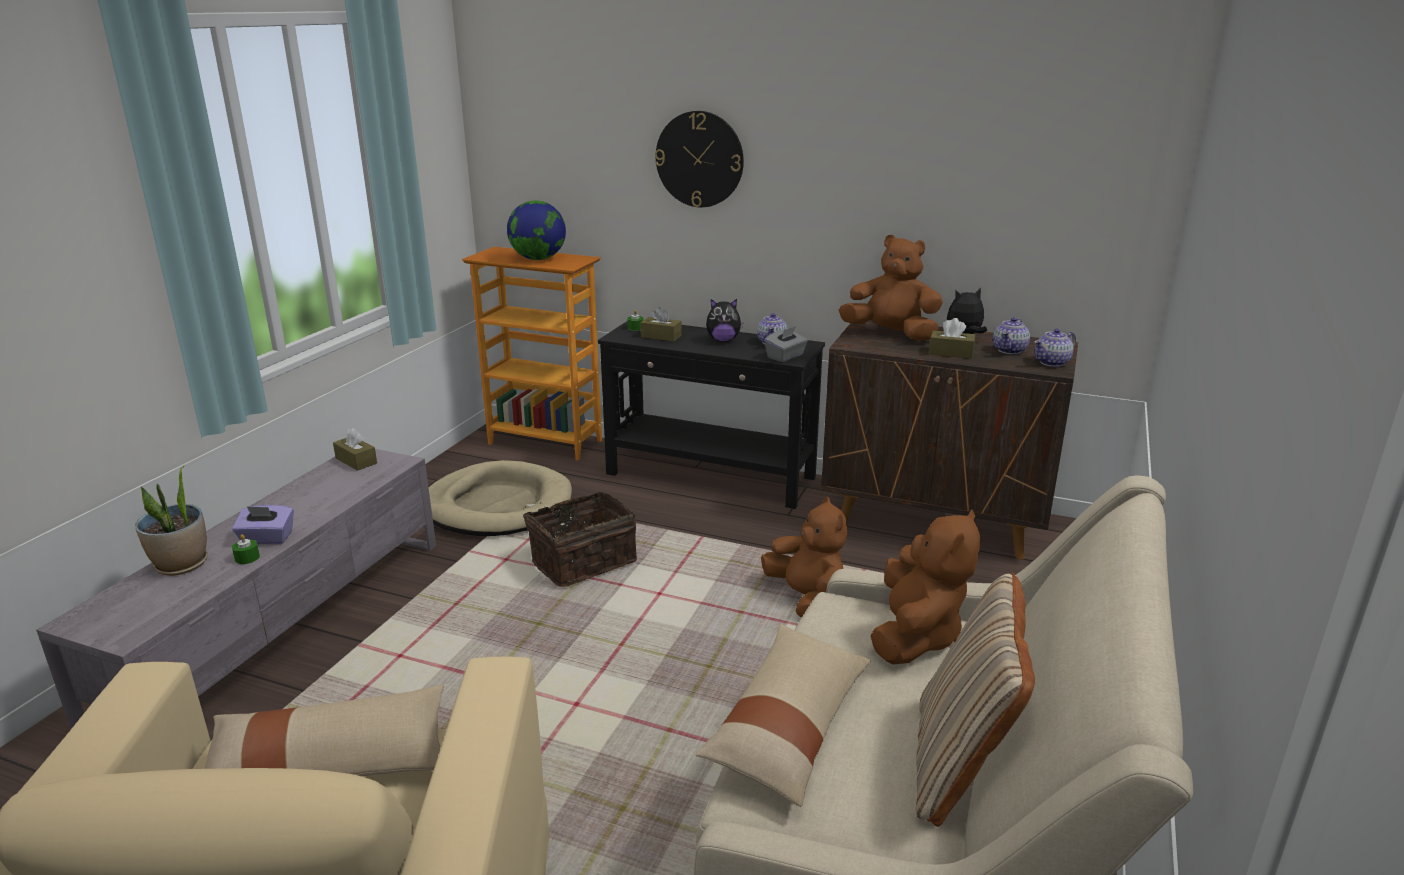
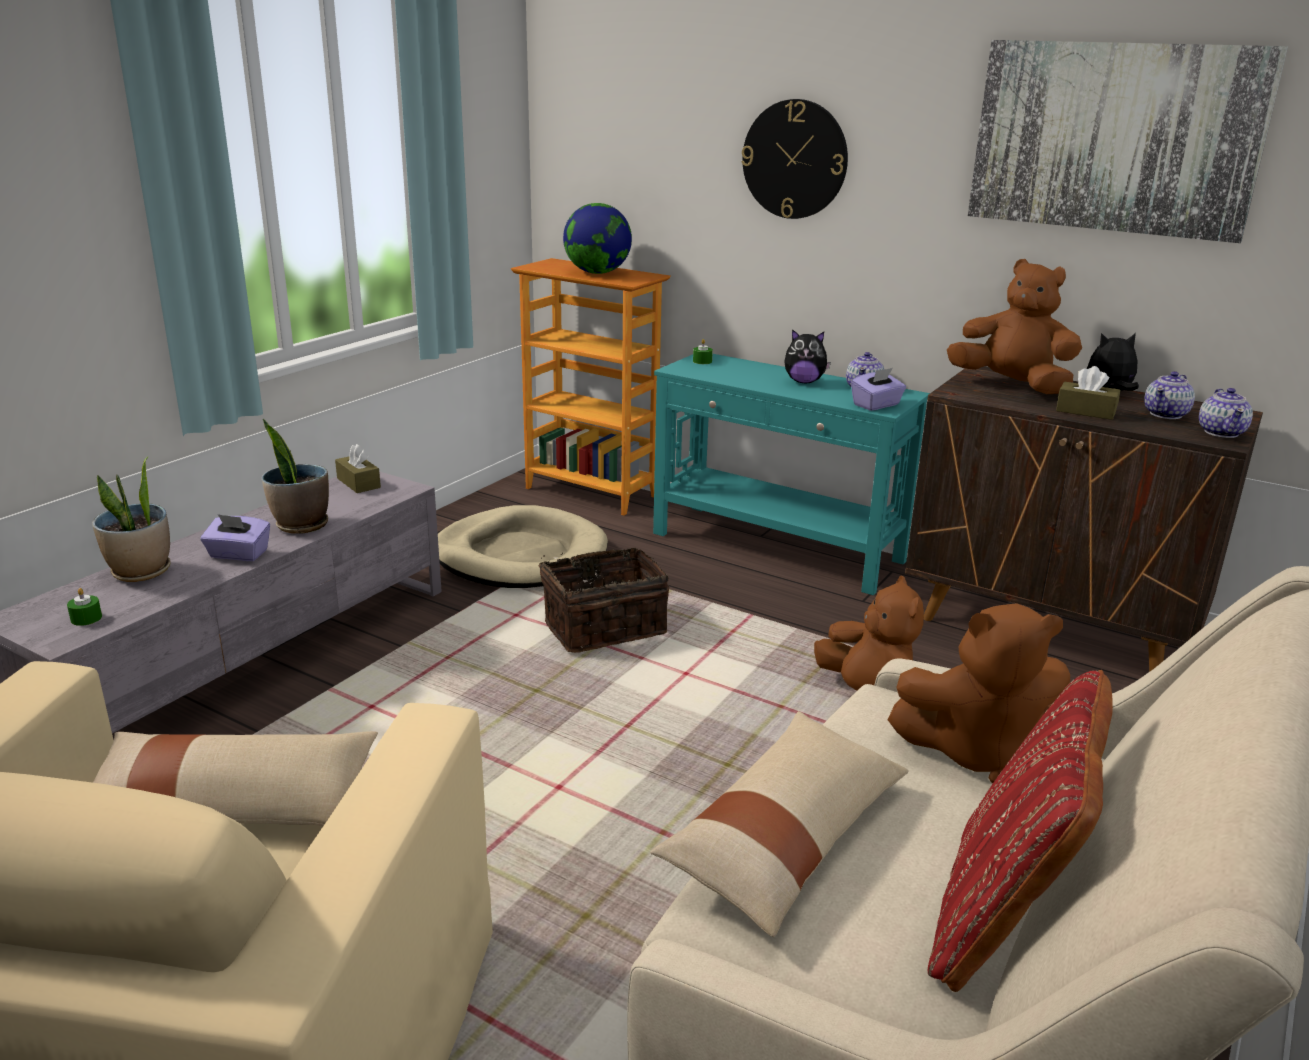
camera: 10 degrees right, 0 degrees up
(247, 558) = (211, 572): green candle -> green candle (86, 618)
(315, 505) = (301, 525): none -> potted plant
(661, 336) = (730, 372): brown tissue box -> none
(711, 476) = (777, 548): black console table -> turquoise console table
(785, 356) = (876, 405): grey tissue box -> purple tissue box
(915, 636) = (978, 750): brown plush toy -> brown plush toy turned 60 degrees clockwise
(952, 138) = (1114, 138): none -> picture
(960, 764) = (1003, 918): beige pillow -> red pillow
(1052, 362) = (1221, 432): teapot -> teapot turned 60 degrees counterclockwise

